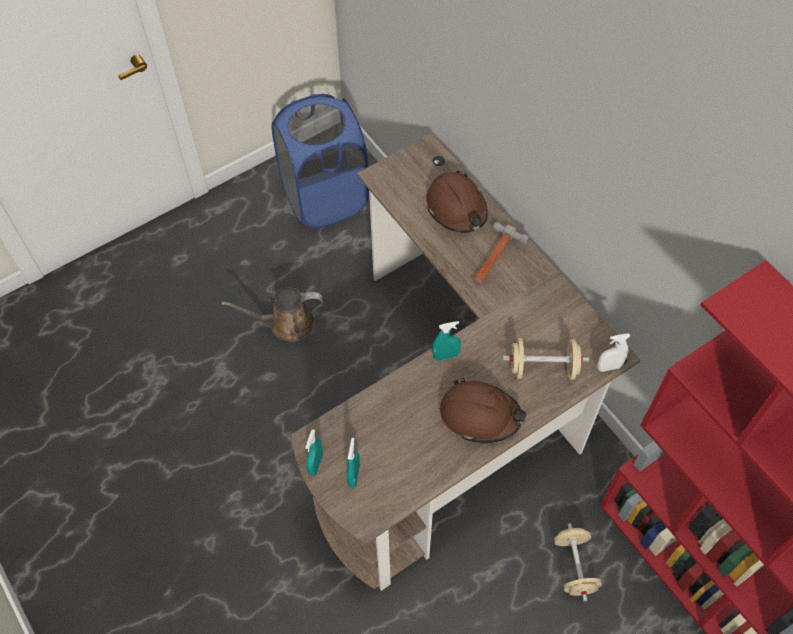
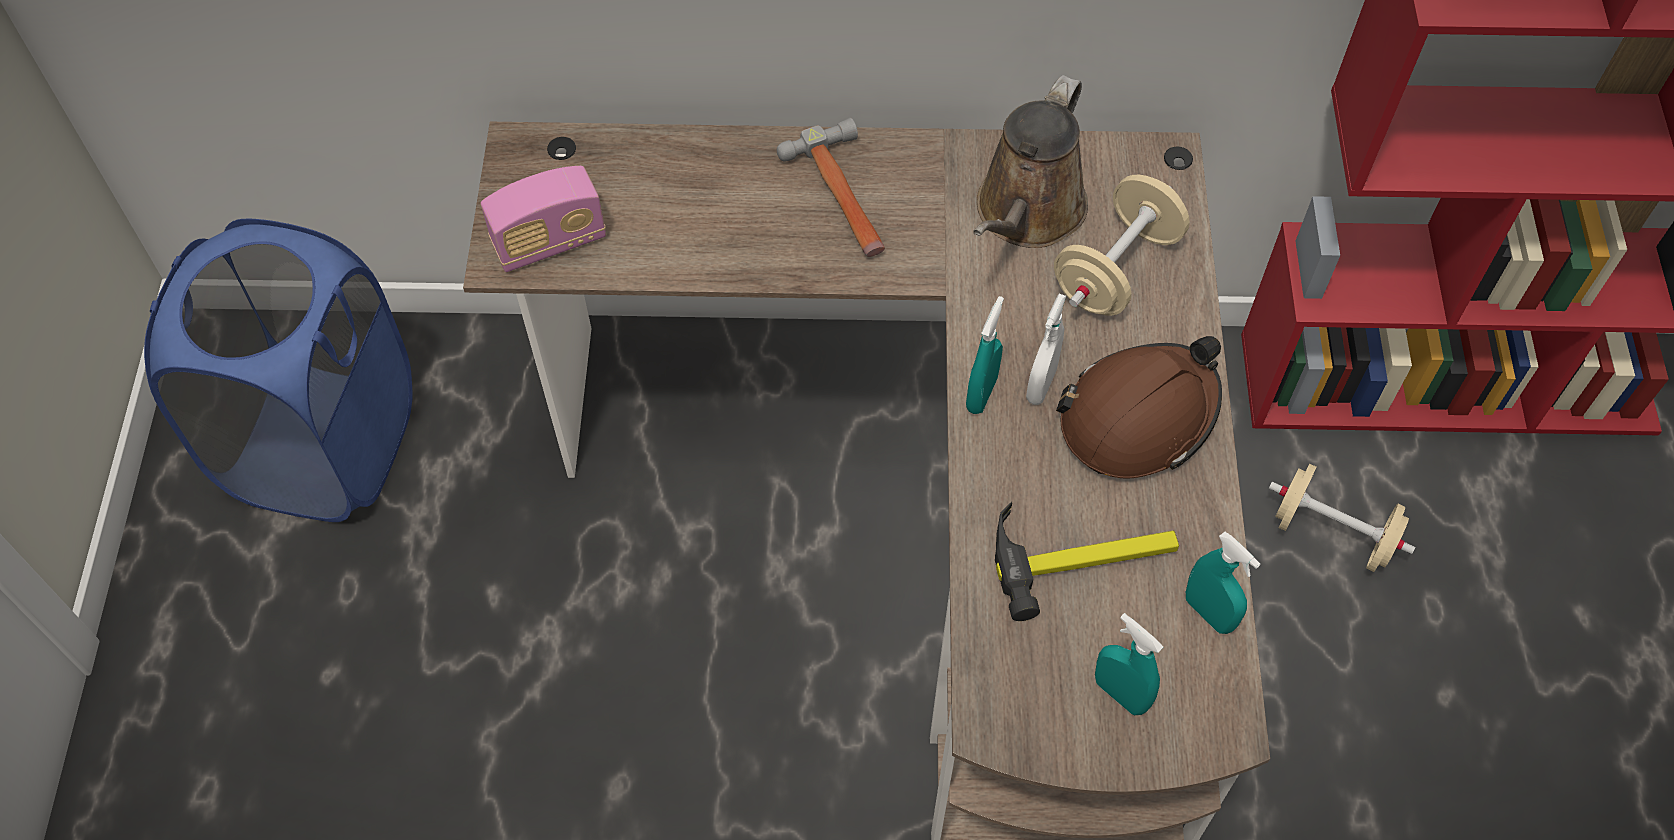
camera: 55 degrees left, 0 degrees up
(287, 324) = (534, 683): brown watering can -> brown watering can (1026, 214)
(315, 464) = (1050, 746): turquoise spray bottle -> turquoise spray bottle (1208, 613)
(396, 184) = (550, 242): none -> radio
(403, 430) = (1083, 555): none -> hammer
(456, 208) = (690, 186): brown hard hat -> none
(609, 367) = (1183, 180): white spray bottle -> white spray bottle (1041, 385)

